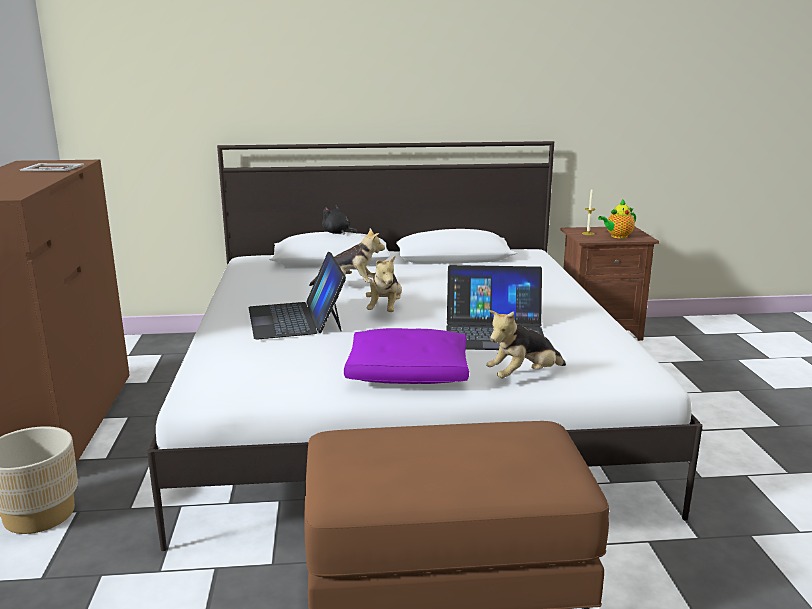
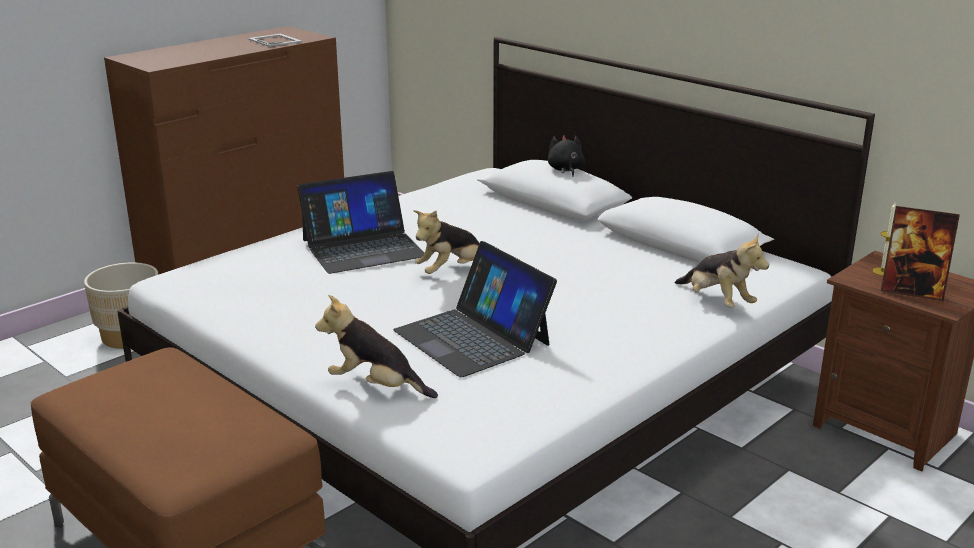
camera: 50 degrees right, 5 degrees up
(296, 319) = (363, 248): laptop -> laptop turned 150 degrees counterclockwise
(349, 286) = (491, 234): plush toy -> plush toy (717, 302)
(409, 373) = (311, 335): purple pillow -> none
(617, 236) = (912, 291): teapot -> picture frame

